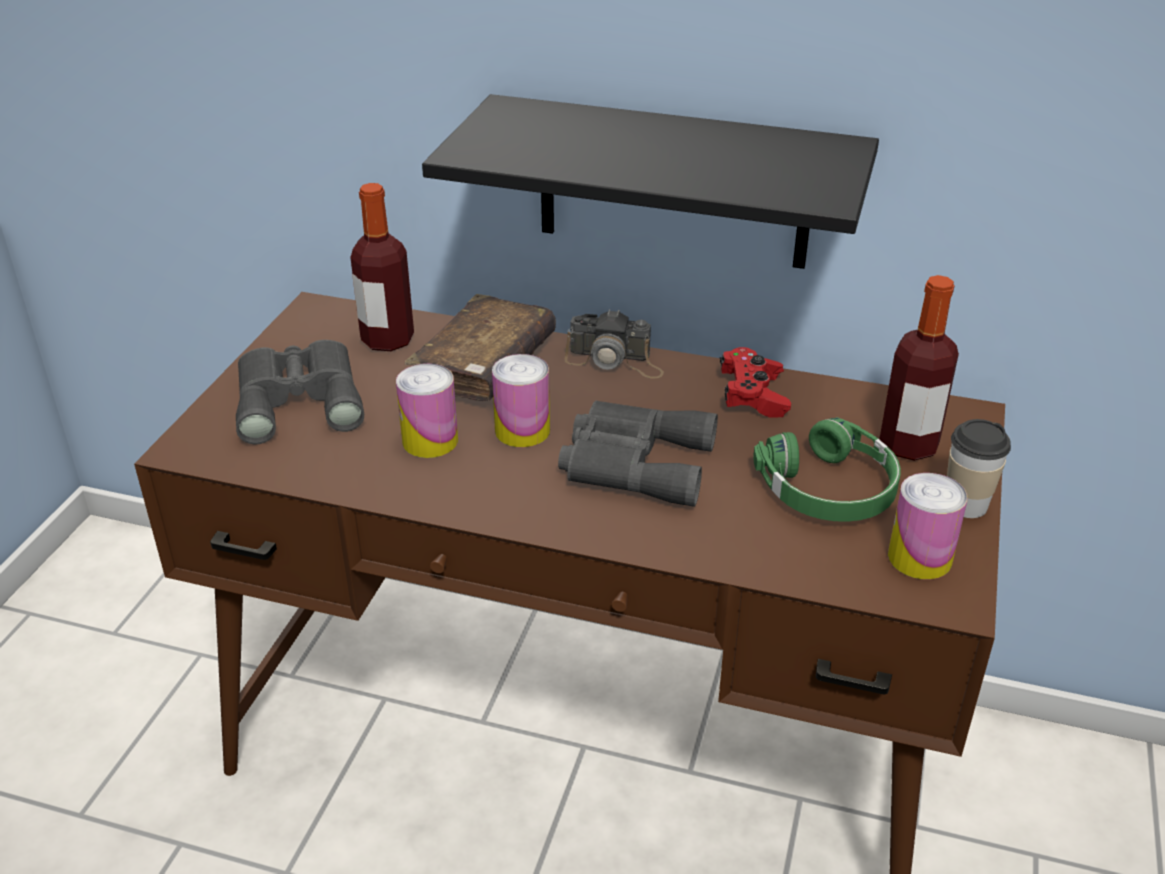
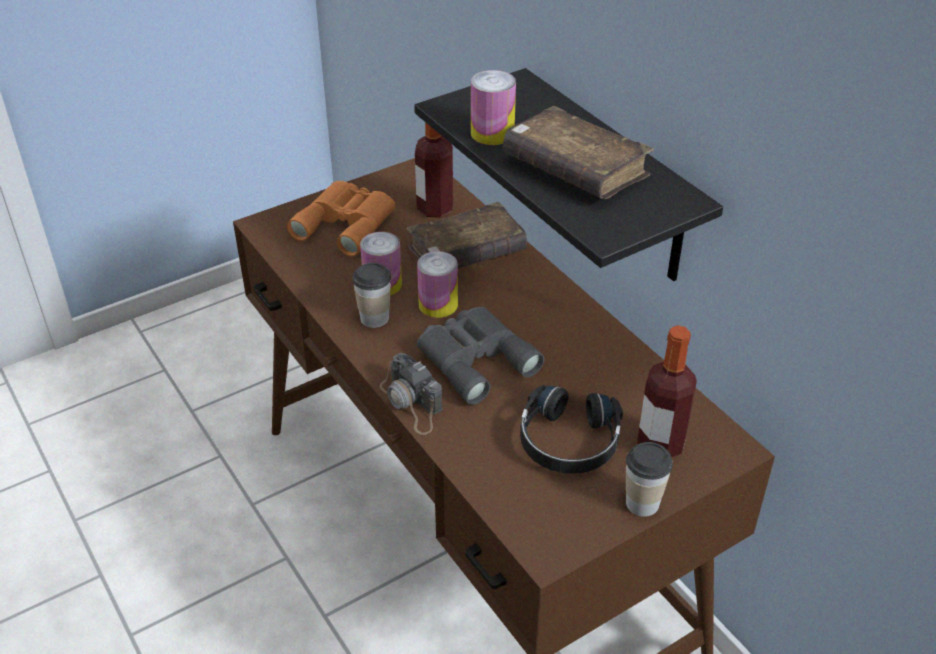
camera: 40 degrees right, 5 degrees up
(299, 398) = (347, 223): grey binoculars -> orange binoculars
(468, 479) = (374, 318): none -> cup
(615, 361) = (547, 288): camera -> camera (412, 403)
(699, 158) = (575, 169): none -> brown book
(753, 396) = (603, 356): red game controller -> none
(830, 489) = (568, 441): green headphones -> black headphones
(919, 558) = (563, 515): can -> can (492, 133)

